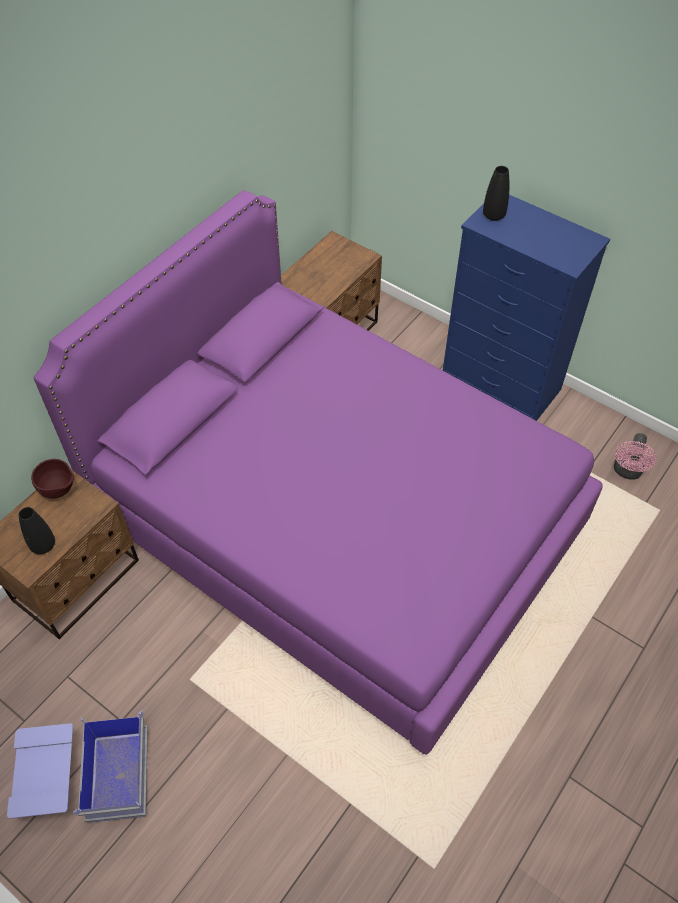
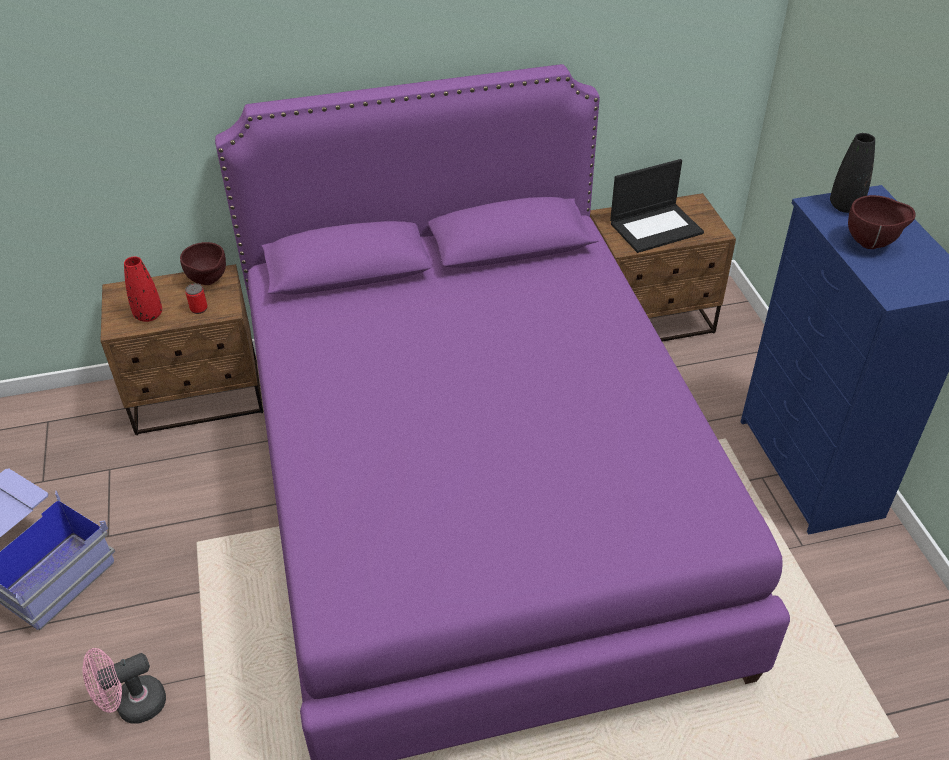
camera: 40 degrees right, 10 degrees down
(43, 545) = (149, 315): black vase -> red vase
(77, 516) = (199, 309): none -> can
(328, 272) = (656, 227): none -> laptop
(531, 235) = (872, 244): none -> brown bowl
(627, 472) = (892, 662): pink fan -> pink fan (133, 706)

